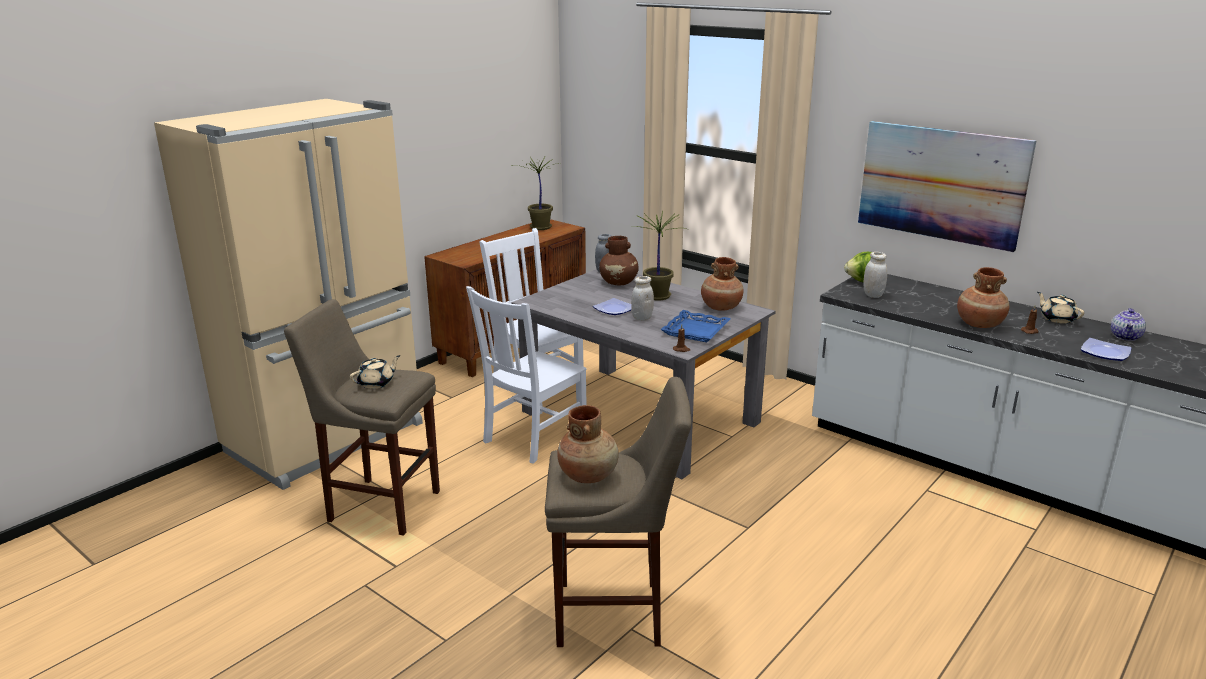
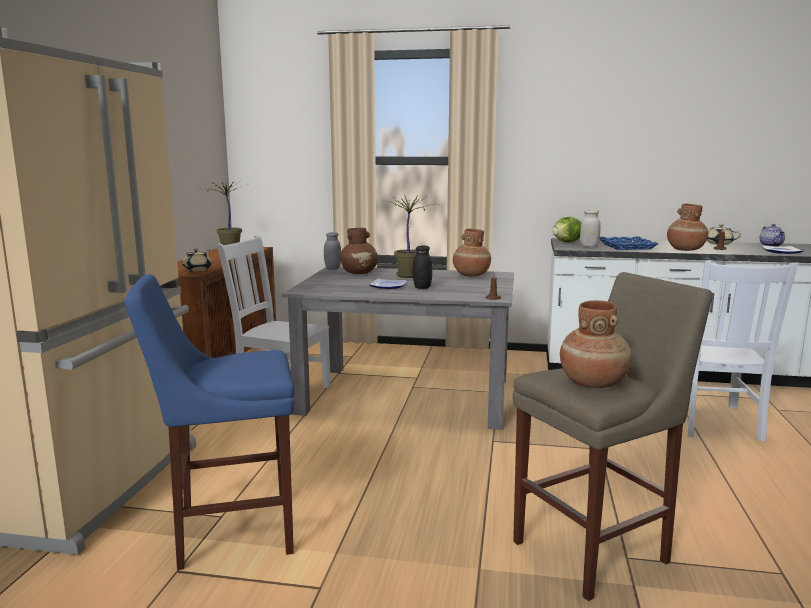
camera: 30 degrees left, 10 degrees down
(377, 383) = (236, 365): beige teapot -> beige teapot (198, 270)
(379, 504) = (228, 532): beige stool -> blue stool
(532, 437) = (328, 431): white chair -> white chair (713, 422)
(642, 318) = (422, 287): white jar -> black jar
(696, 331) = (481, 288): blue tray -> blue tray (627, 246)
(941, 183) = (608, 158): picture -> none

